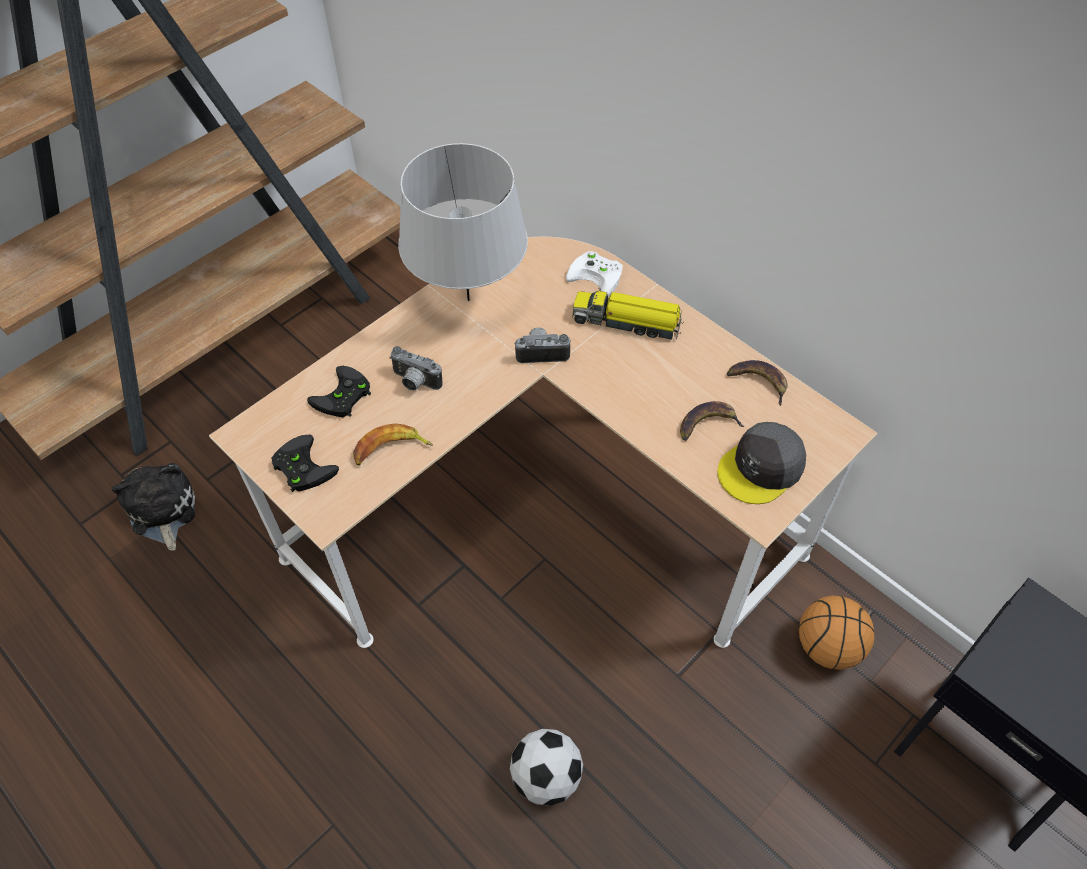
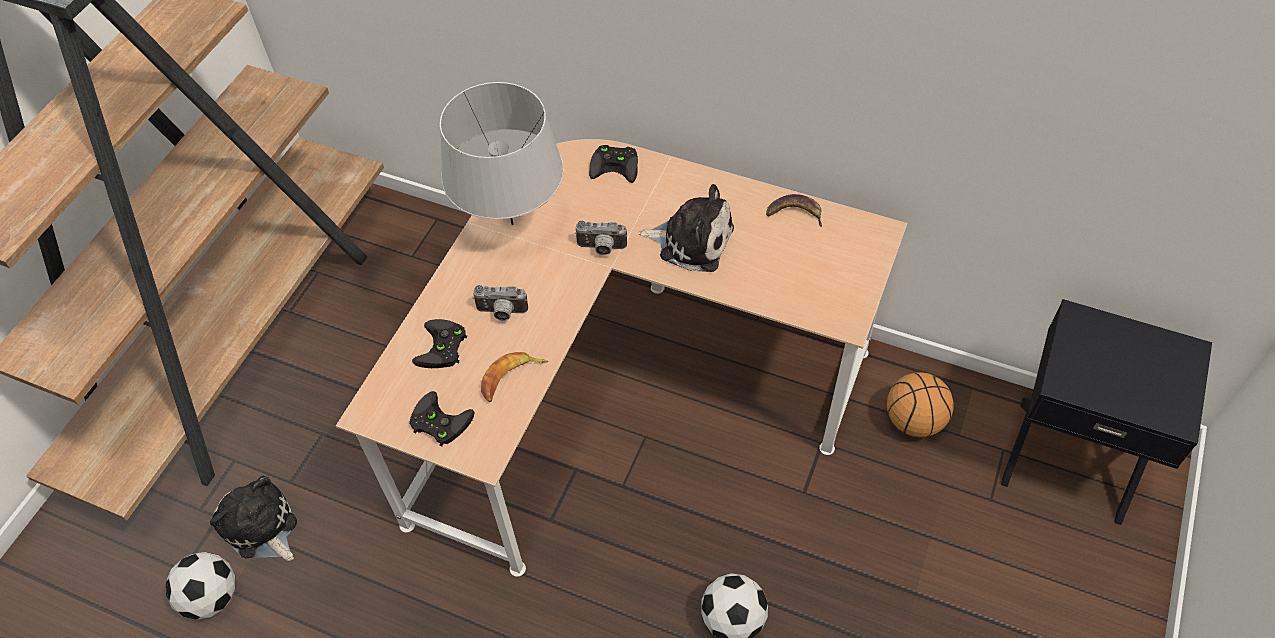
camera: 20 degrees left, 0 degrees up
(91, 557) = (212, 597): none -> football
(542, 352) = (601, 249): camera -> camera turned 150 degrees counterclockwise
(598, 276) = (616, 165): white game controller -> black game controller
(627, 322) = (661, 198): toy truck -> none
(636, 374) = (691, 240): none -> plush toy
(707, 423) = (770, 262): banana -> none
(761, 468) = (830, 284): grey cap -> none

